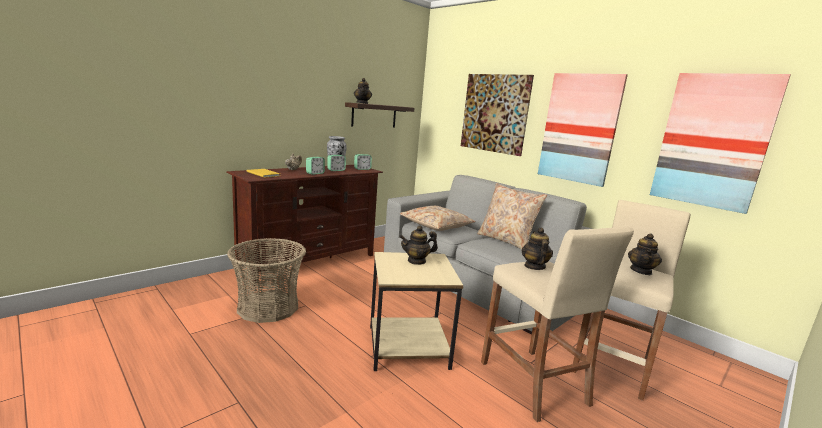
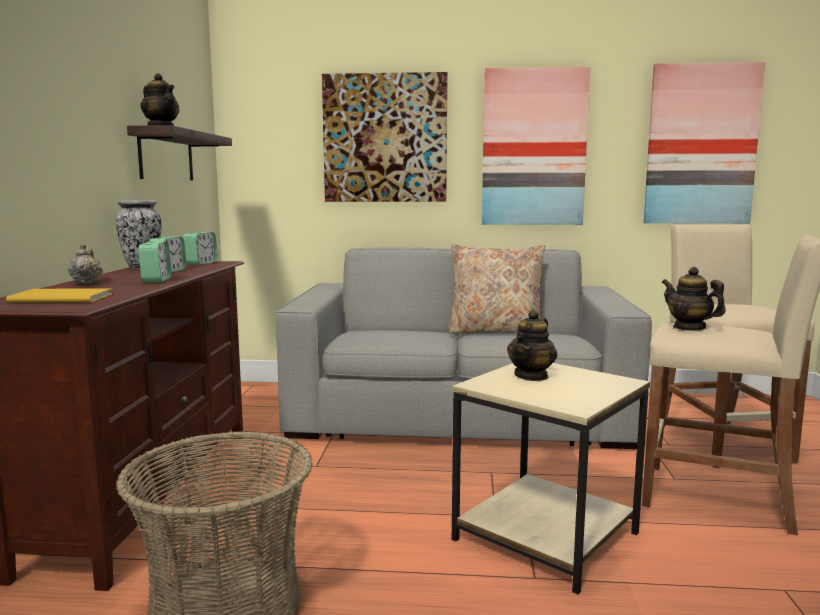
camera: 40 degrees left, 5 degrees down
(436, 225) = (380, 338): beige pillow -> none
(641, 271) = (744, 305): teapot -> none

